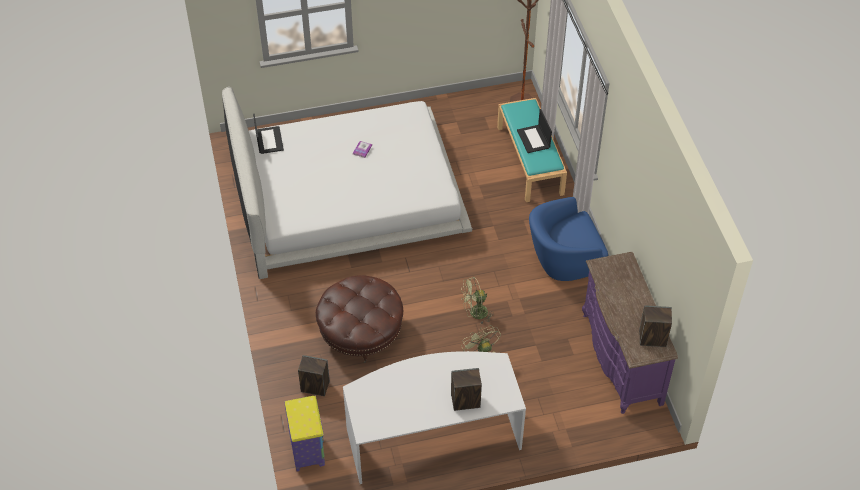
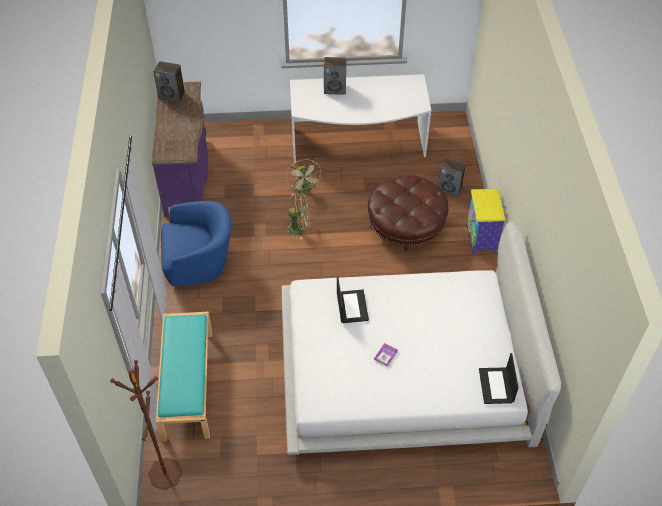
camera: 170 degrees left, 0 degrees up
(308, 449) = (457, 147): nightstand -> nightstand (480, 240)
(534, 139) = (183, 353): laptop -> laptop (351, 306)

